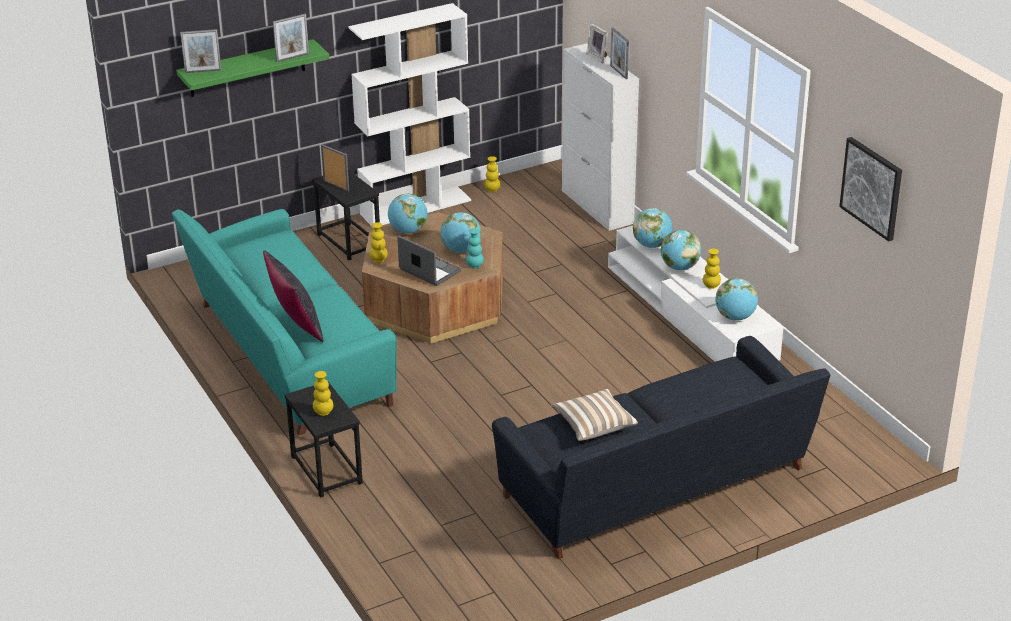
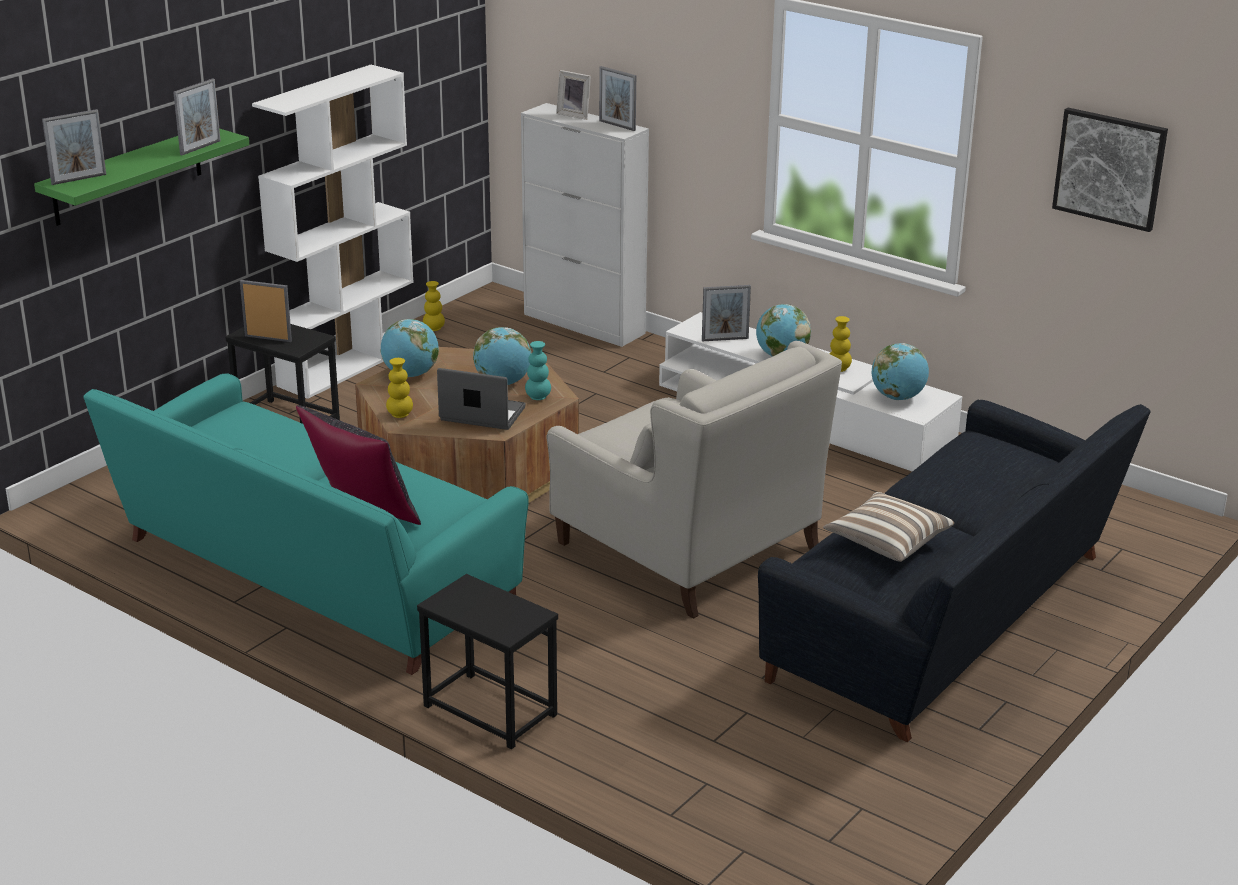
camera: 25 degrees left, 5 degrees down
(323, 412) = (496, 614): yellow vase -> none
(531, 391) = (687, 545): none -> white armchair
(652, 245) = (725, 339): globe -> picture frame

